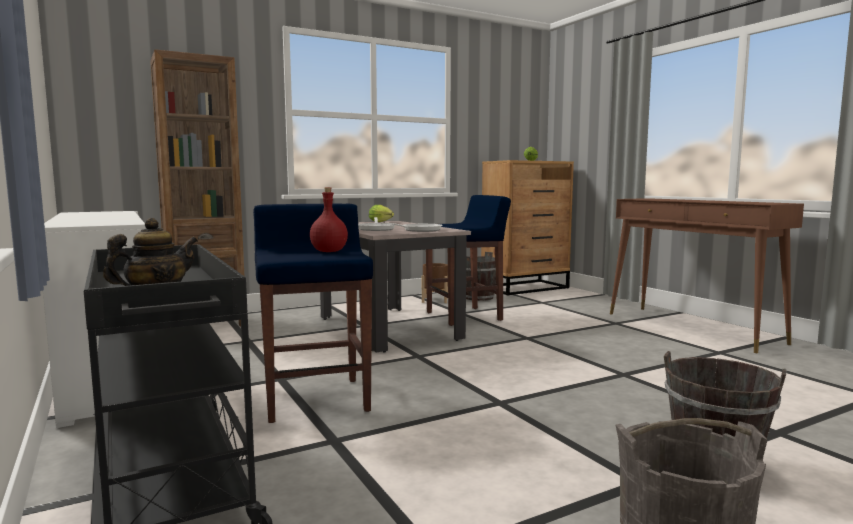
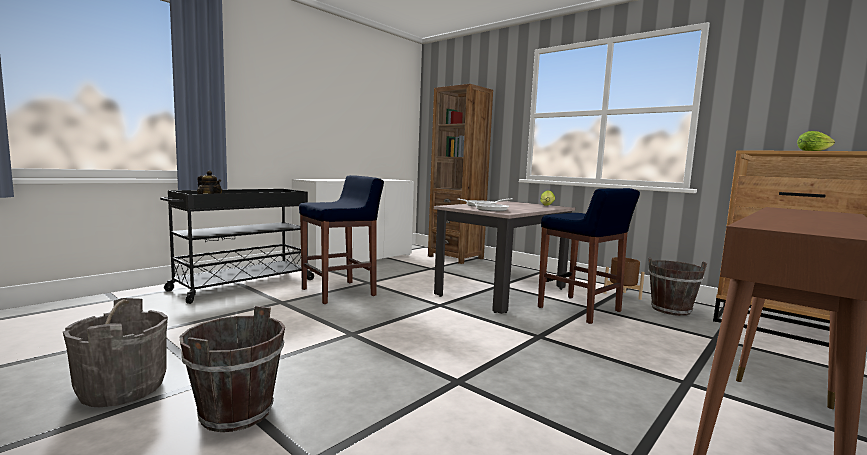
camera: 70 degrees right, 0 degrees up
(329, 251) = (339, 204): red bottle -> none

